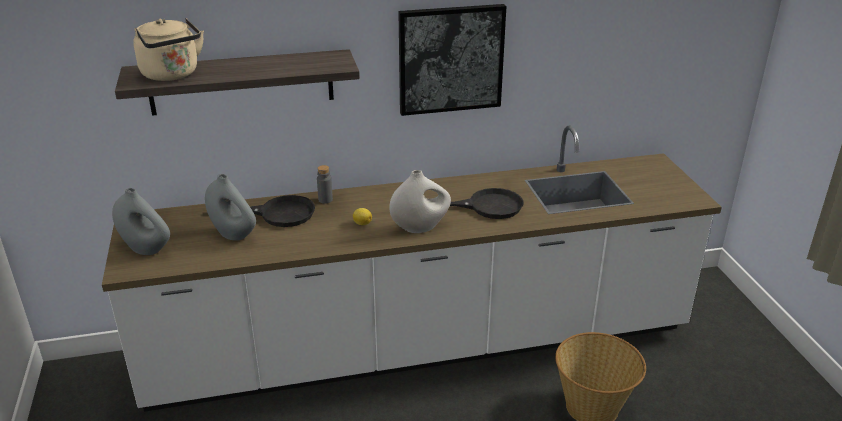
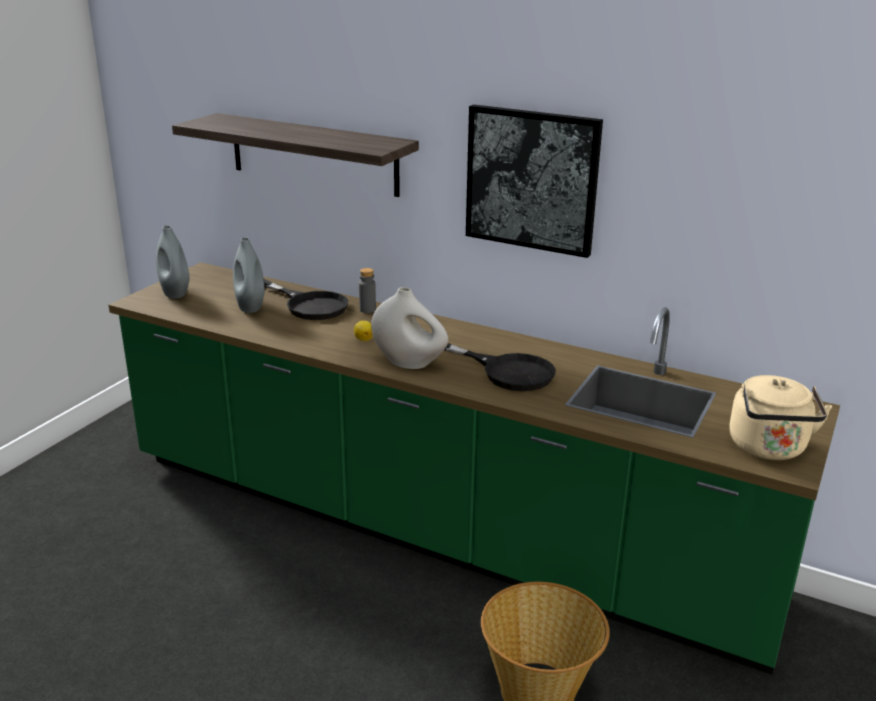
camera: 40 degrees right, 5 degrees down
(172, 75) = (233, 125): beige kettle -> beige kettle (769, 449)
(421, 347) = (435, 530): white counter -> green counter

